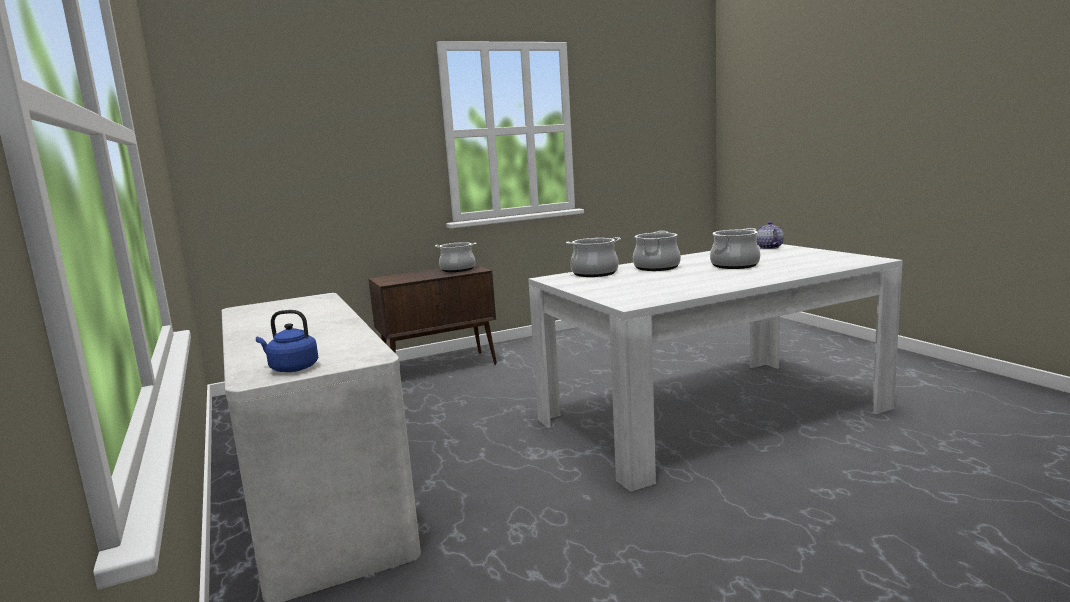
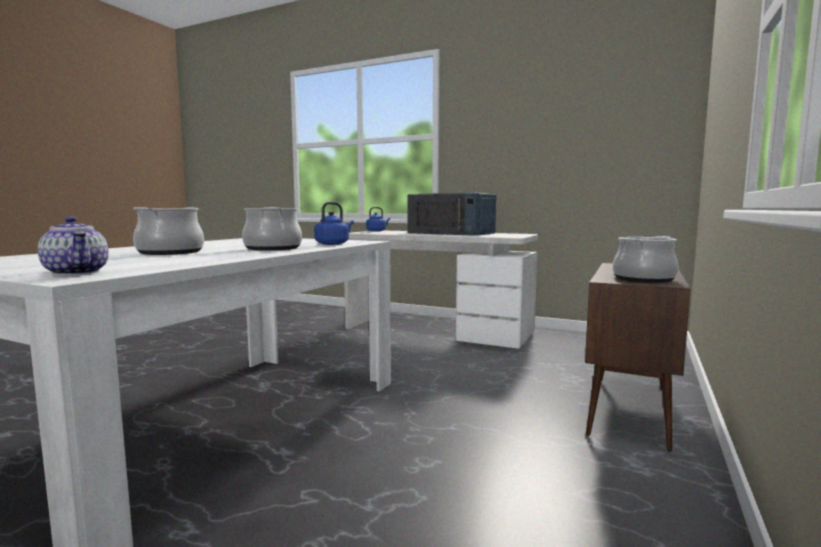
camera: 140 degrees right, 5 degrees down
(281, 325) = (452, 233): none -> blue microwave
(594, 273) = (333, 244): cooking pot -> blue kettle

